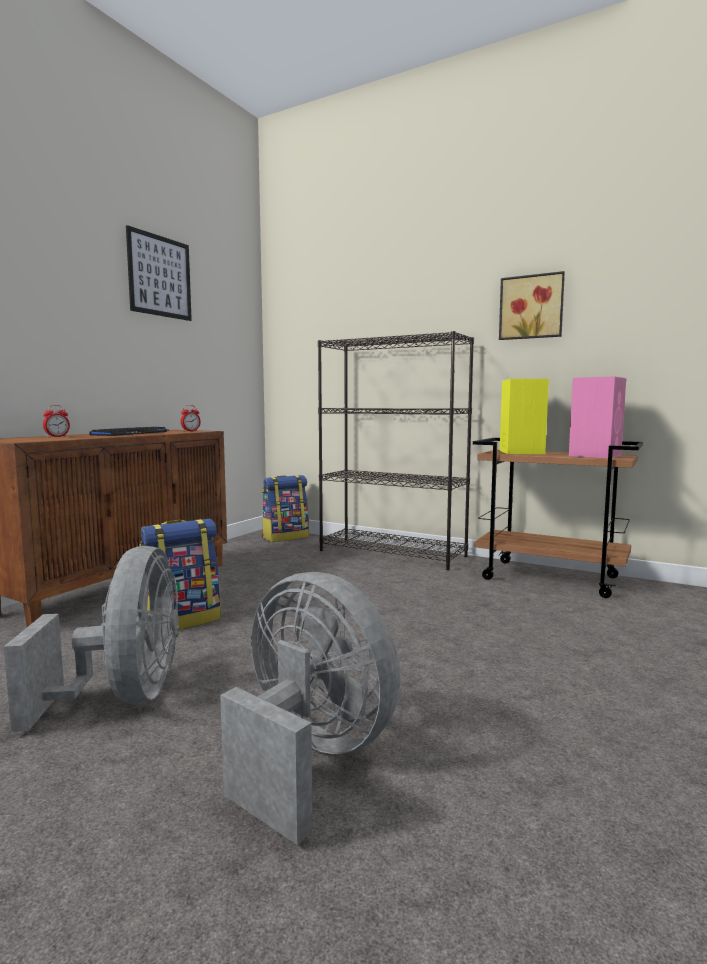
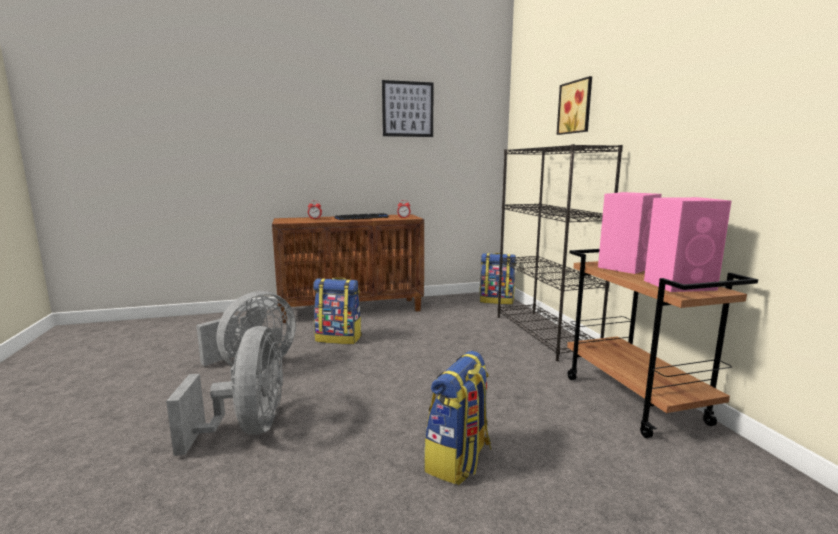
camera: 45 degrees right, 5 degrees up
(521, 452) = (626, 267): yellow speaker -> pink speaker
(531, 307) = (674, 112): picture -> picture (576, 107)
(558, 667) = (458, 460): none -> backpack

